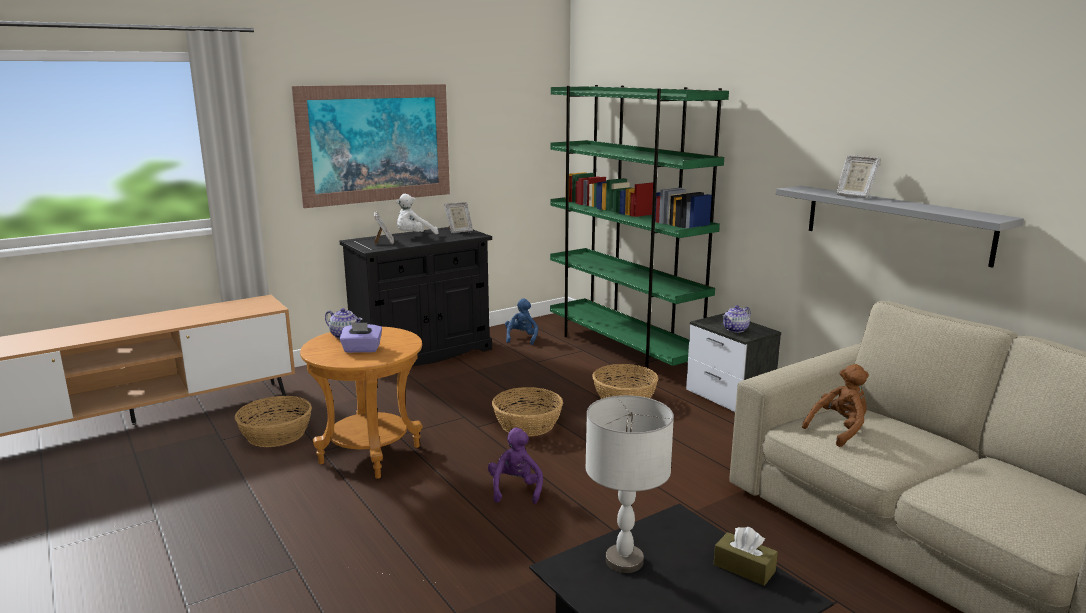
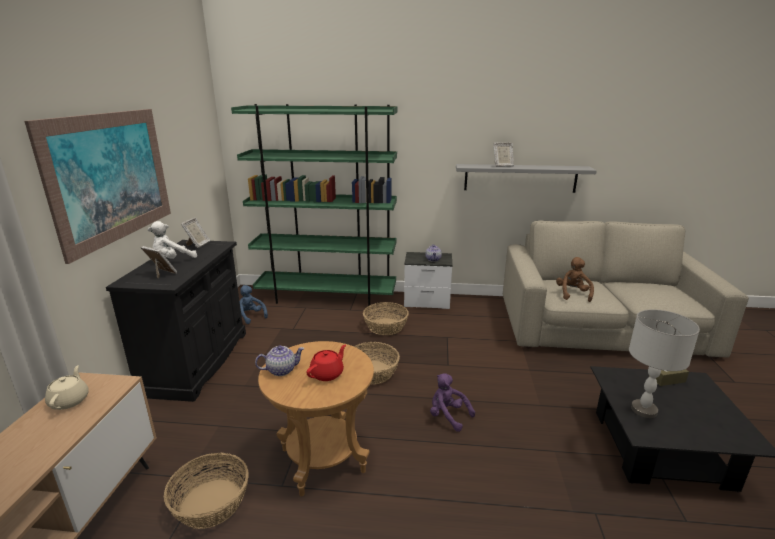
camera: 50 degrees left, 5 degrees up
(239, 305) = (70, 400): none -> beige teapot
(362, 349) = (327, 374): purple tissue box -> red teapot
(414, 236) = (172, 260): white plush toy -> white plush toy turned 45 degrees clockwise

